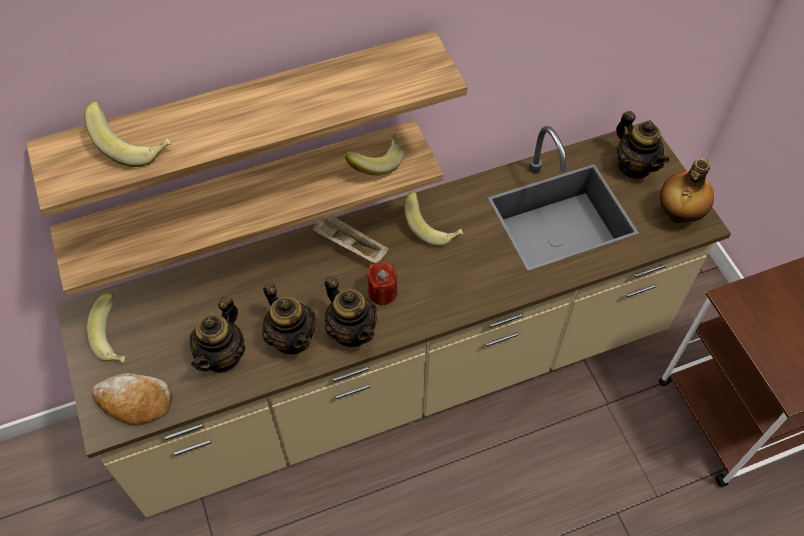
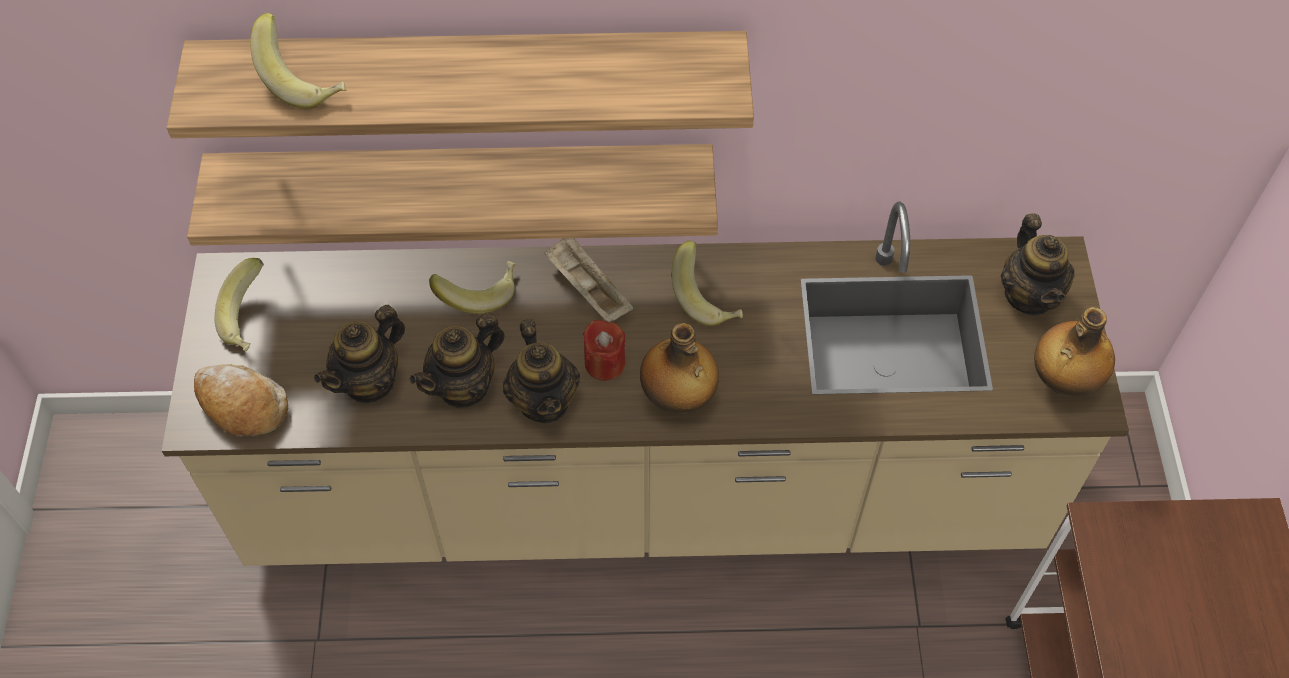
camera: 20 degrees right, 0 degrees up
(292, 338) = (464, 386): teapot -> teapot turned 60 degrees clockwise
(375, 162) = (635, 185): banana -> banana (478, 293)
(441, 301) = (678, 398): none -> bottle

